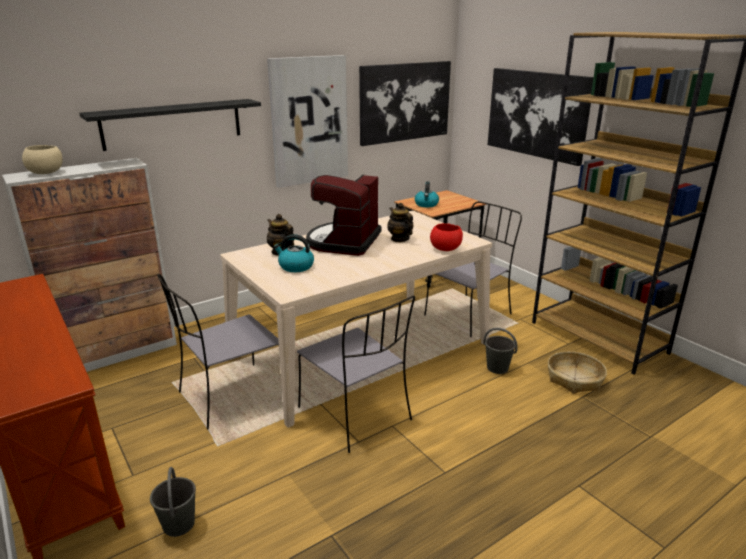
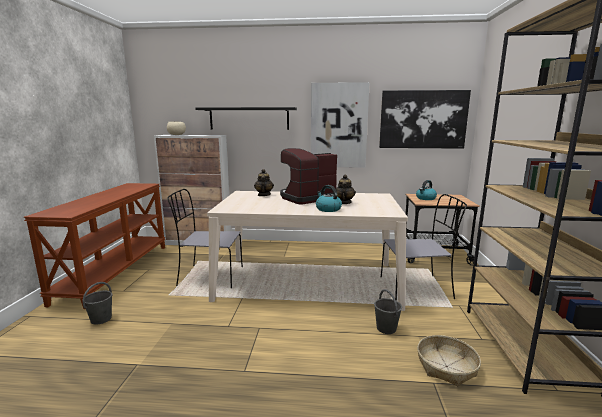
camera: 40 degrees right, 10 degrees down
(295, 266) = (254, 201): kettle -> kettle (328, 209)
(356, 415) = (249, 312): grey chair -> none
(446, 249) = (362, 213): red bowl -> none
(537, 114) = (519, 124): picture -> none

